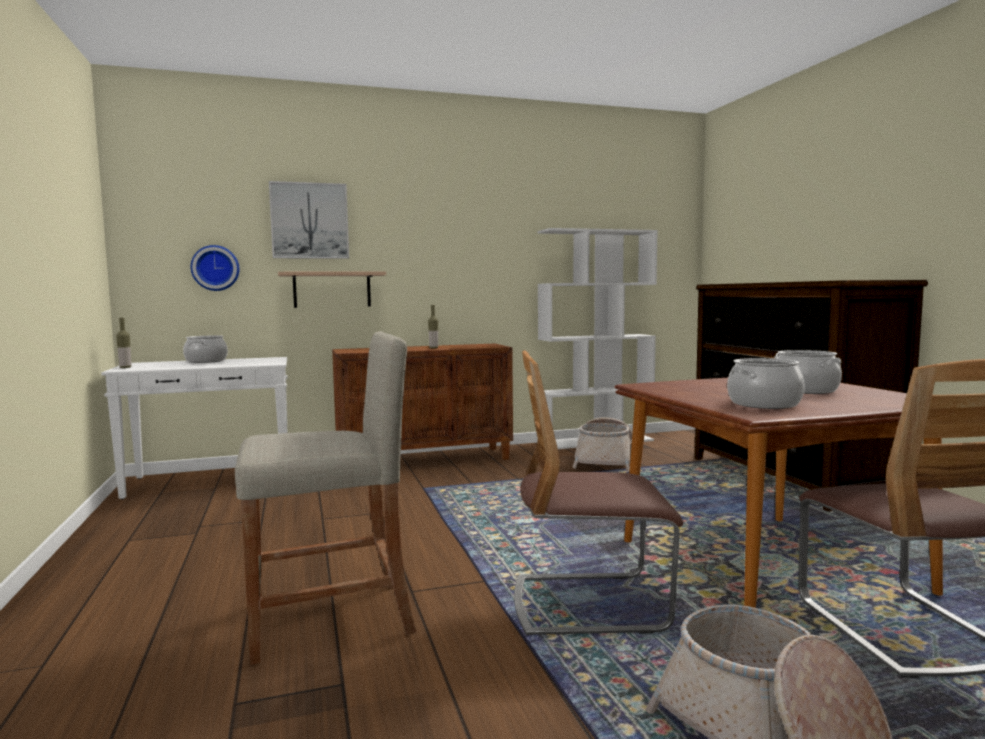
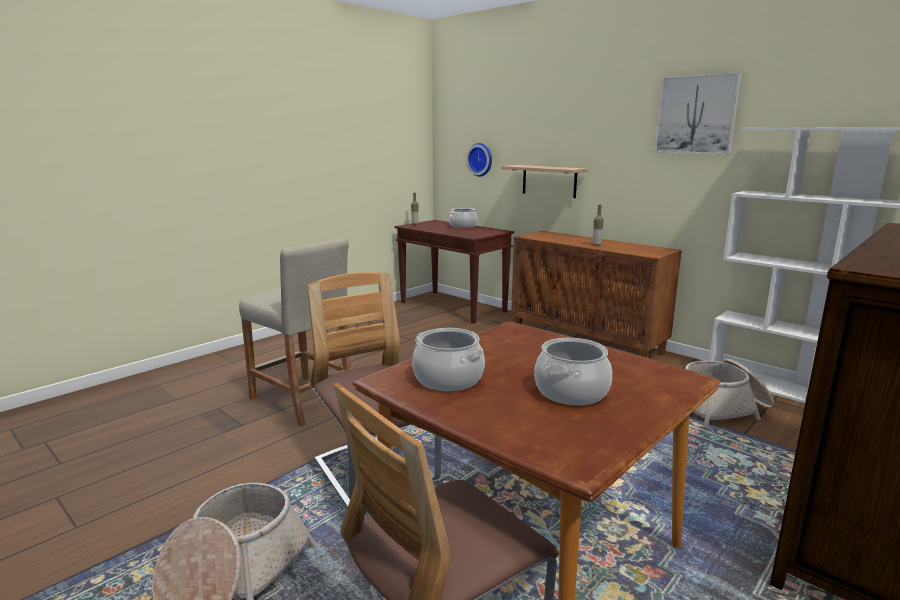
camera: 60 degrees right, 10 degrees up
(212, 480) = (453, 307): white console table -> brown console table
(309, 221) = (538, 122): picture -> picture (696, 115)

